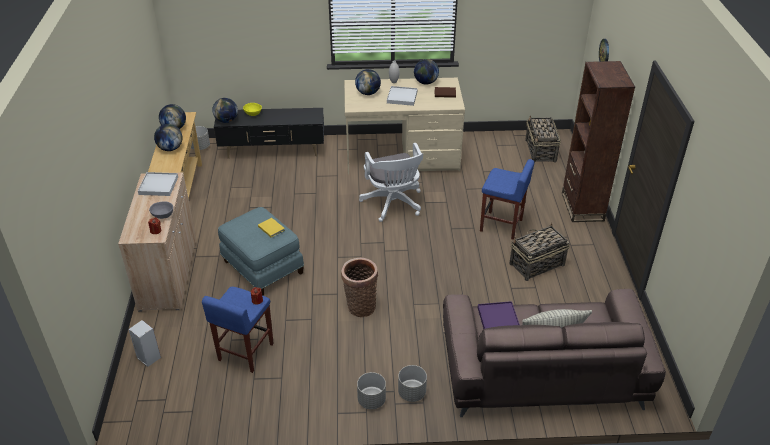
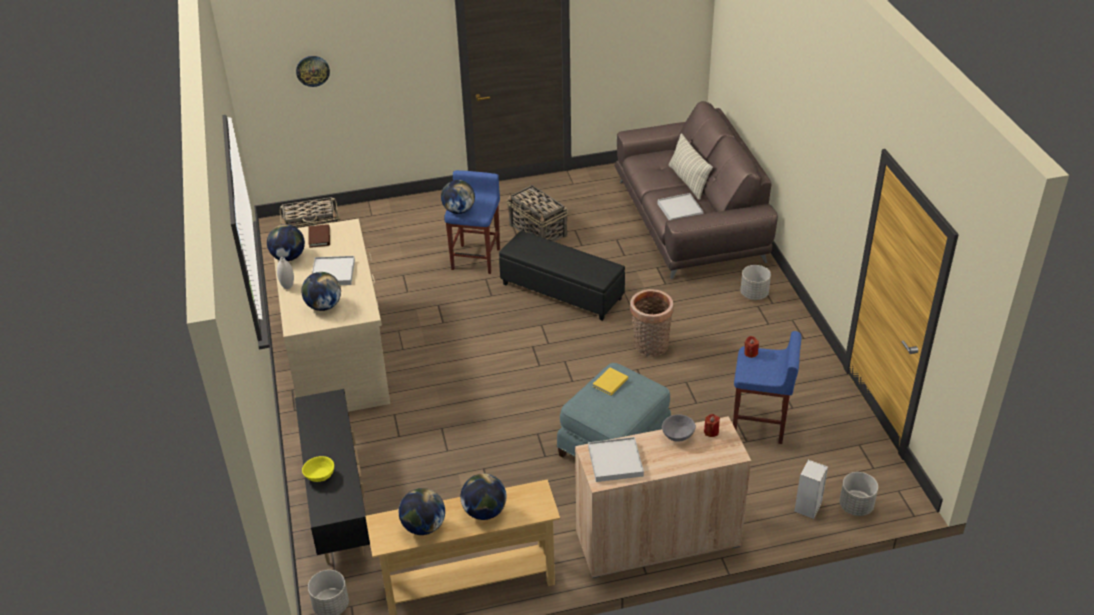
camera: 100 degrees left, 0 degrees up
(226, 120) = (346, 504): globe -> globe (459, 210)
(371, 400) = (776, 318): grey planter -> grey planter (856, 506)
(393, 205) = (454, 349): white office chair -> none
(447, 266) = (561, 291): none -> black ottoman
(498, 318) = (680, 210): purple tray -> white tray
(582, 207) = (427, 205): brown bookcase -> none

